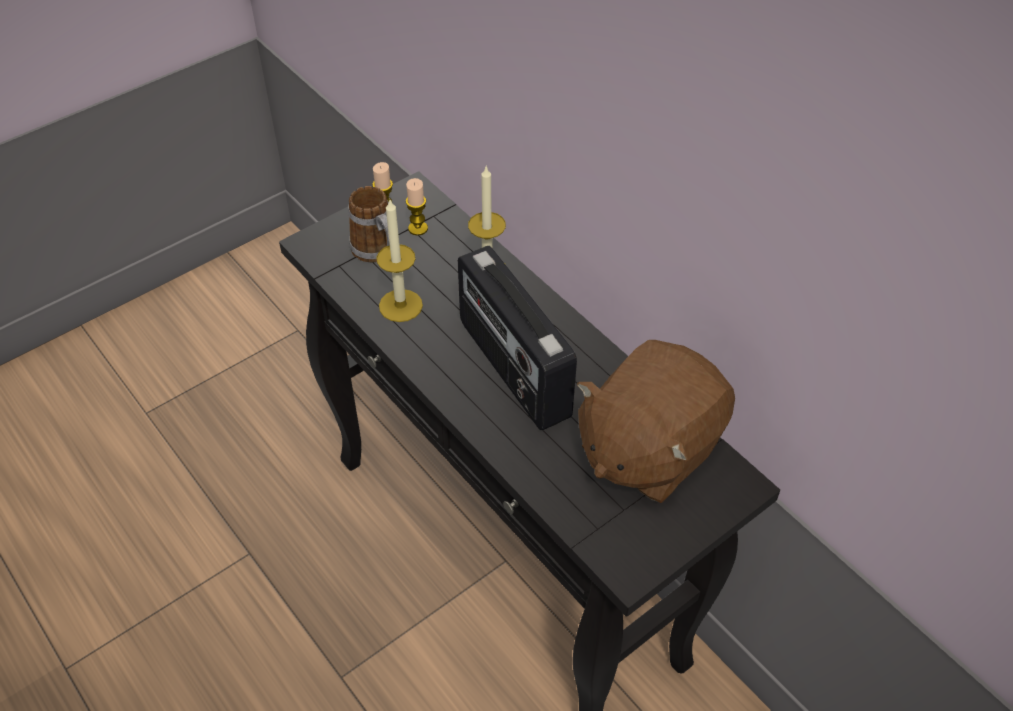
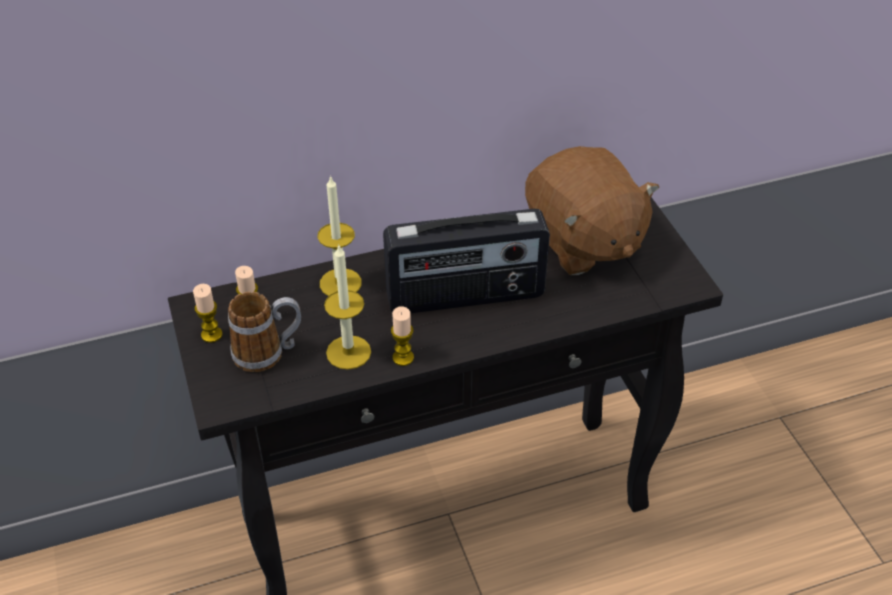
camera: 70 degrees left, 5 degrees down
(409, 345) = (403, 358): none -> candle

